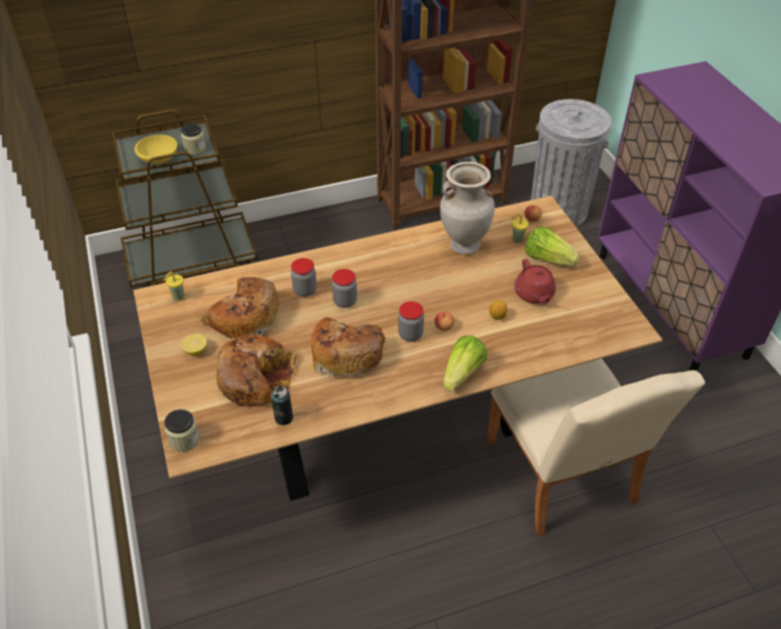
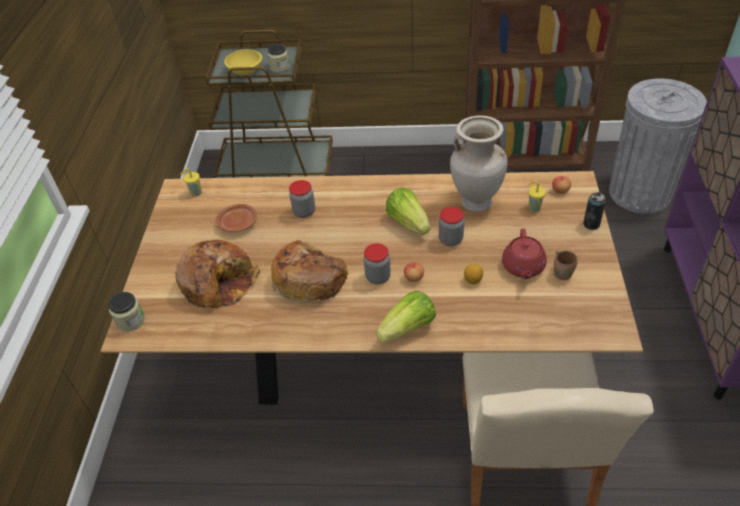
camera: 25 degrees right, 0 degrees up
(195, 350) = (183, 244): lemon -> none
(243, 317) = (238, 223): bread -> brown plate
(283, 418) = (222, 325): can -> can (591, 224)
(345, 301) = (334, 230): jar -> jar (450, 240)
(548, 259) = (556, 234): lettuce -> lettuce (408, 222)
(569, 291) = (563, 273): none -> brown mug

